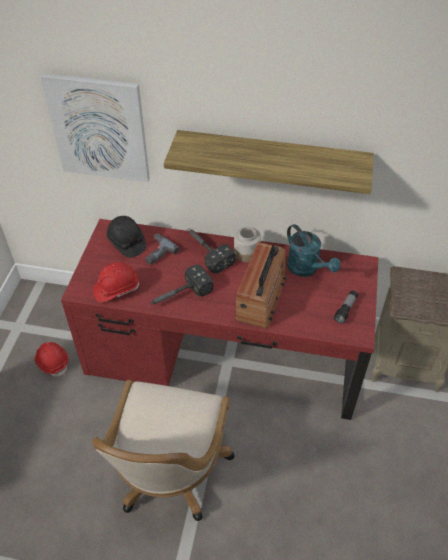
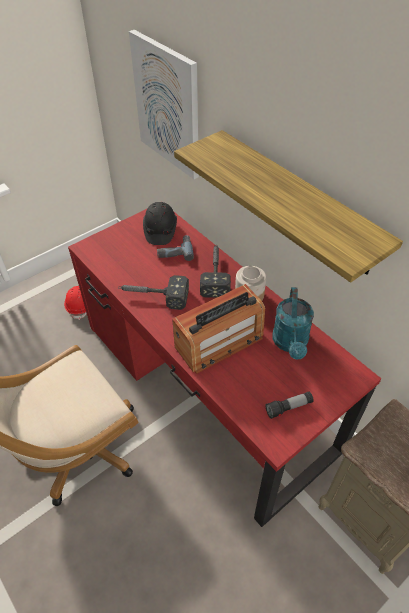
camera: 40 degrees right, 0 degrees up
(116, 289) = (113, 262): red hard hat -> none

